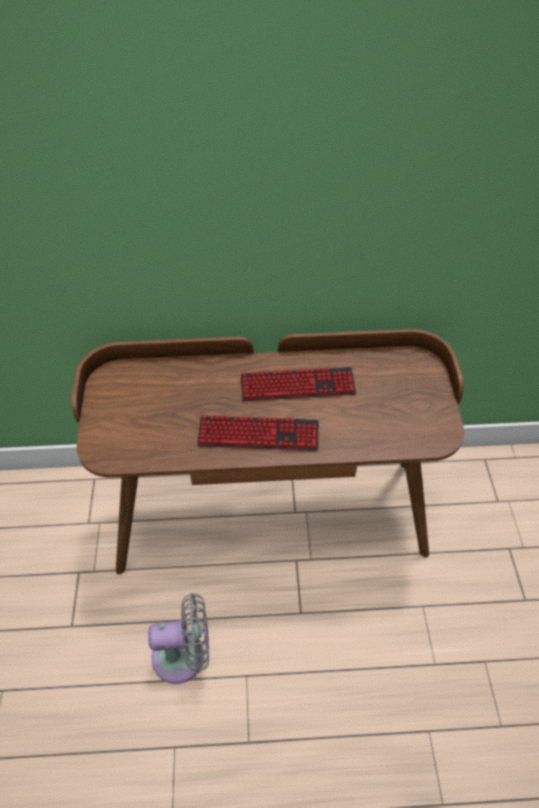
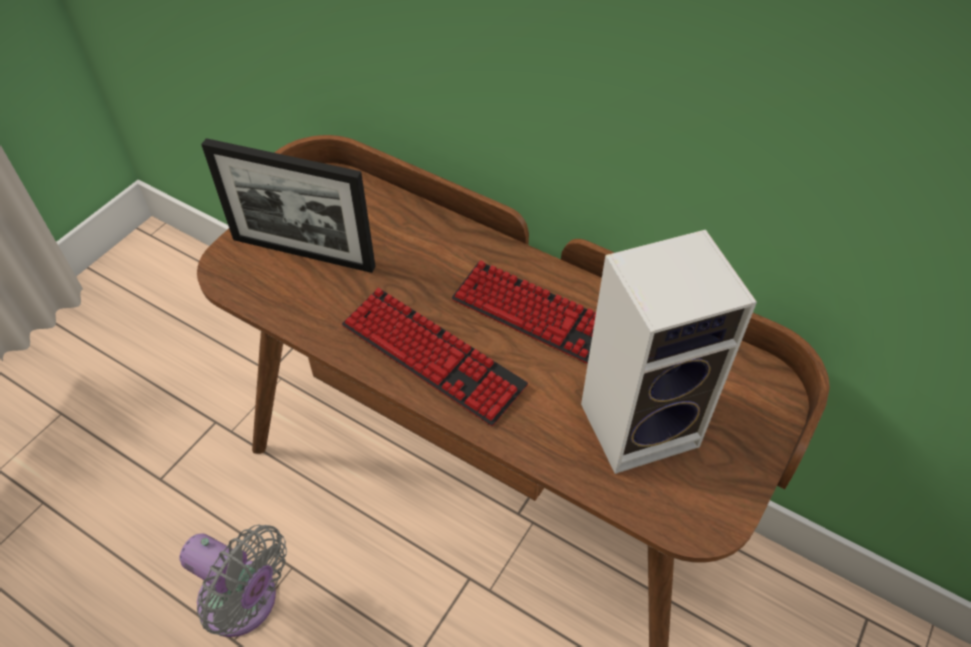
camera: 35 degrees right, 0 degrees up
(138, 420) = (303, 253): none -> picture frame
(381, 408) = (642, 422): none -> speaker

